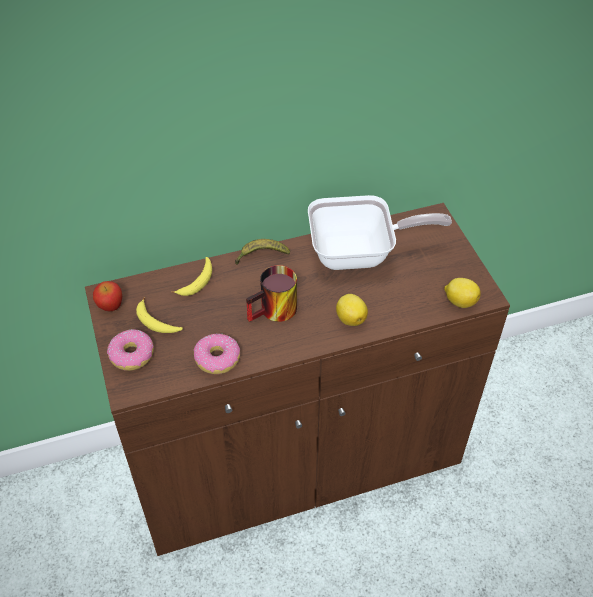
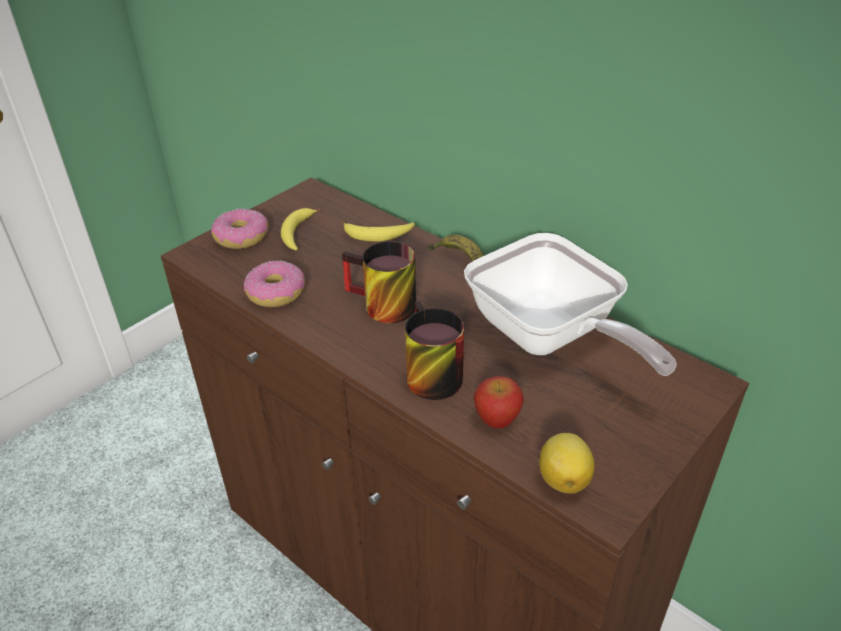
camera: 60 degrees right, 10 degrees down
(110, 305) = (298, 199): apple -> apple (497, 418)
(350, 318) = (426, 373): lemon -> mug

